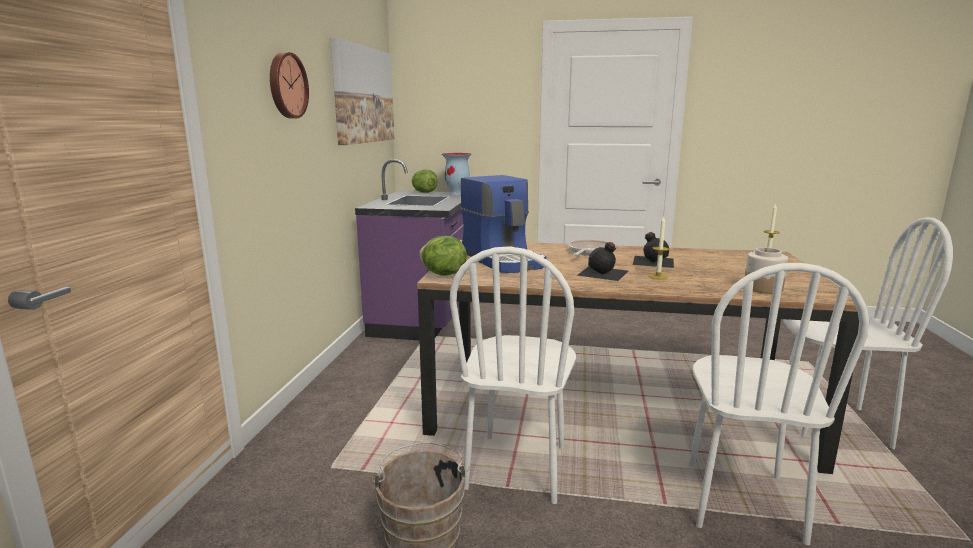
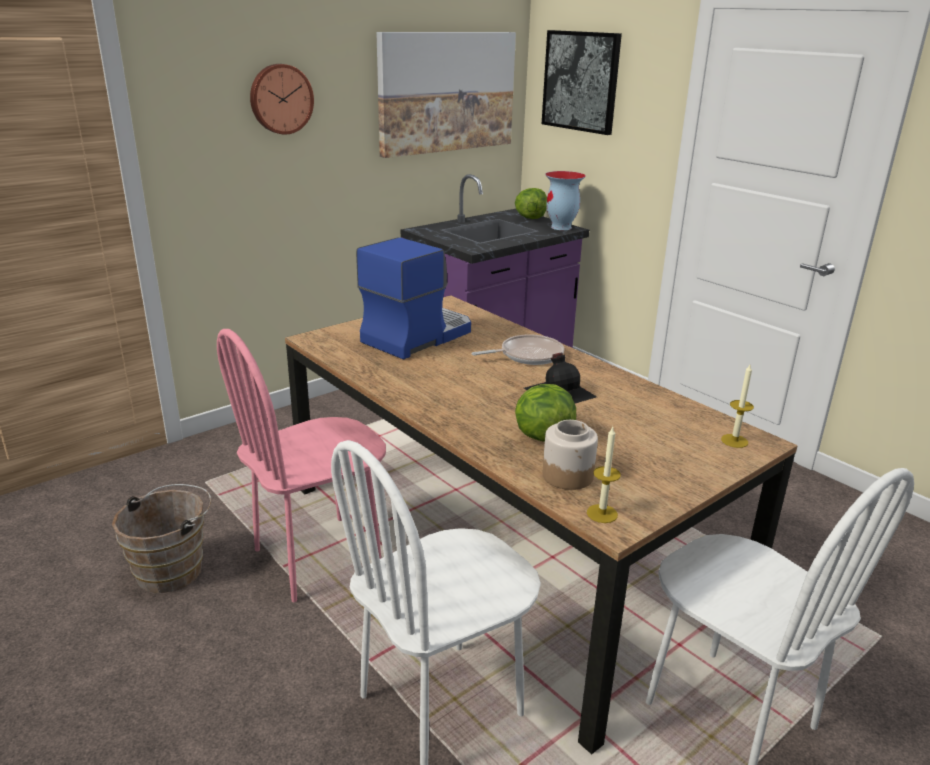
camera: 40 degrees right, 10 degrees up
(442, 274) = (322, 335): lettuce -> lettuce (542, 436)
(447, 88) = (581, 81): none -> picture
(504, 260) = (417, 336): coffee machine -> coffee machine turned 150 degrees counterclockwise
(517, 468) = (318, 557): white chair -> pink chair
(603, 273) = (460, 387): black bottle -> none
(658, 276) = (502, 413): candle -> candle (602, 513)

